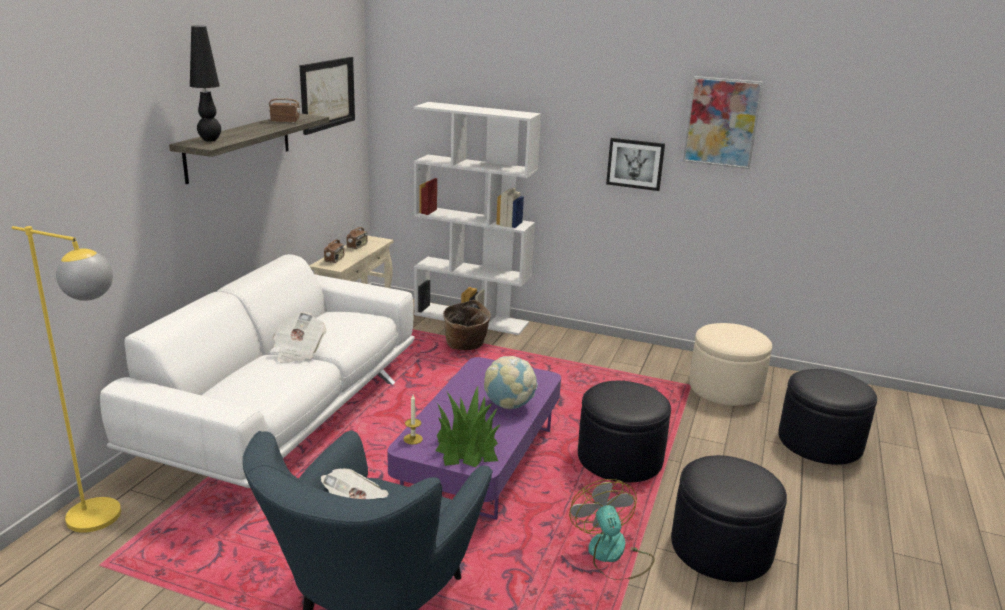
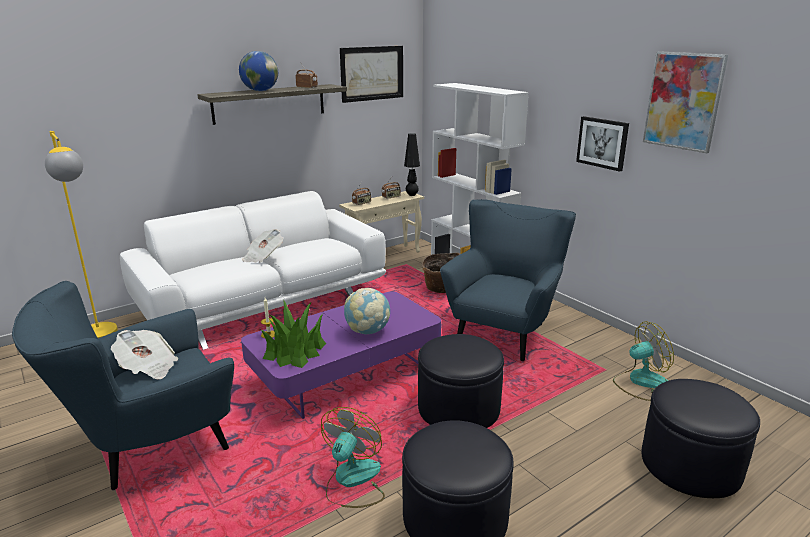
camera: 35 degrees right, 0 degrees up
(210, 140) = (226, 93): black table lamp -> black table lamp (411, 195)
(243, 132) = (260, 91): none -> globe
(574, 373) = (504, 331): none -> blue armchair
(725, 388) = (640, 382): beige ottoman -> fan

